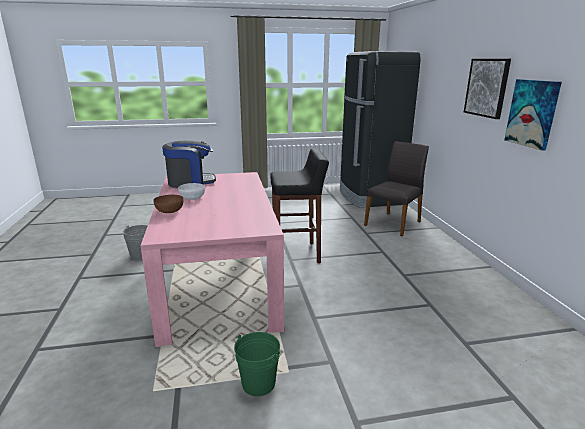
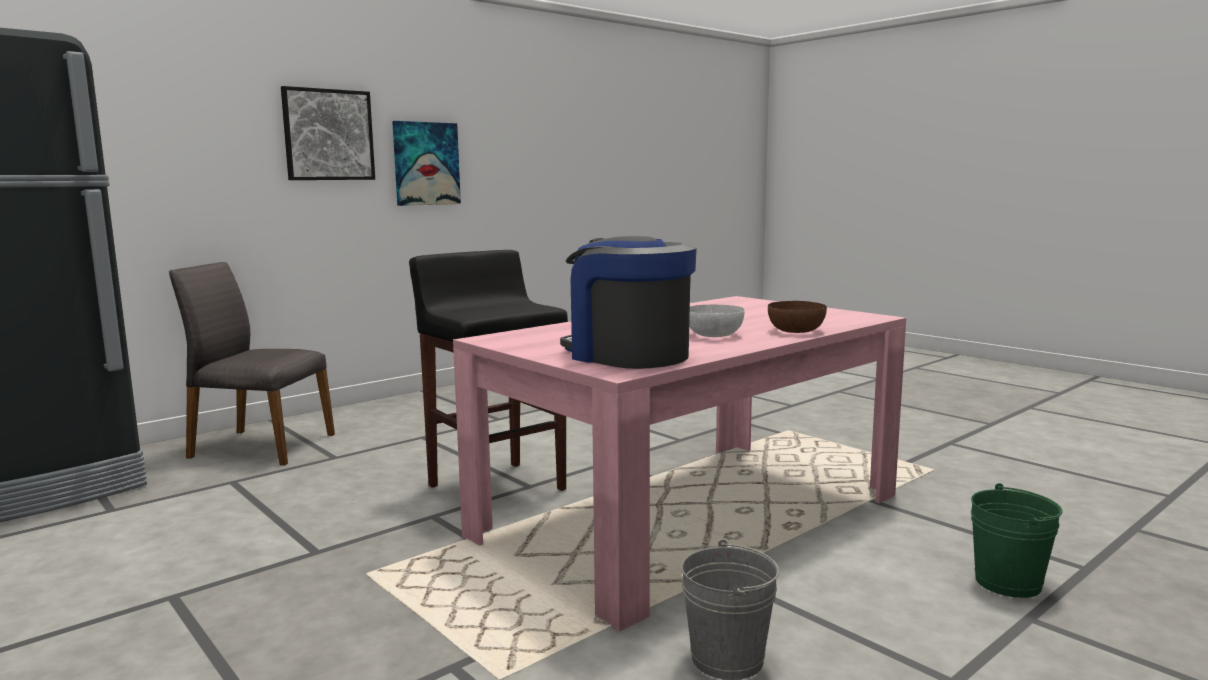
camera: 120 degrees left, 10 degrees down
(258, 383) = (825, 437): green bucket -> green bucket (1008, 582)

